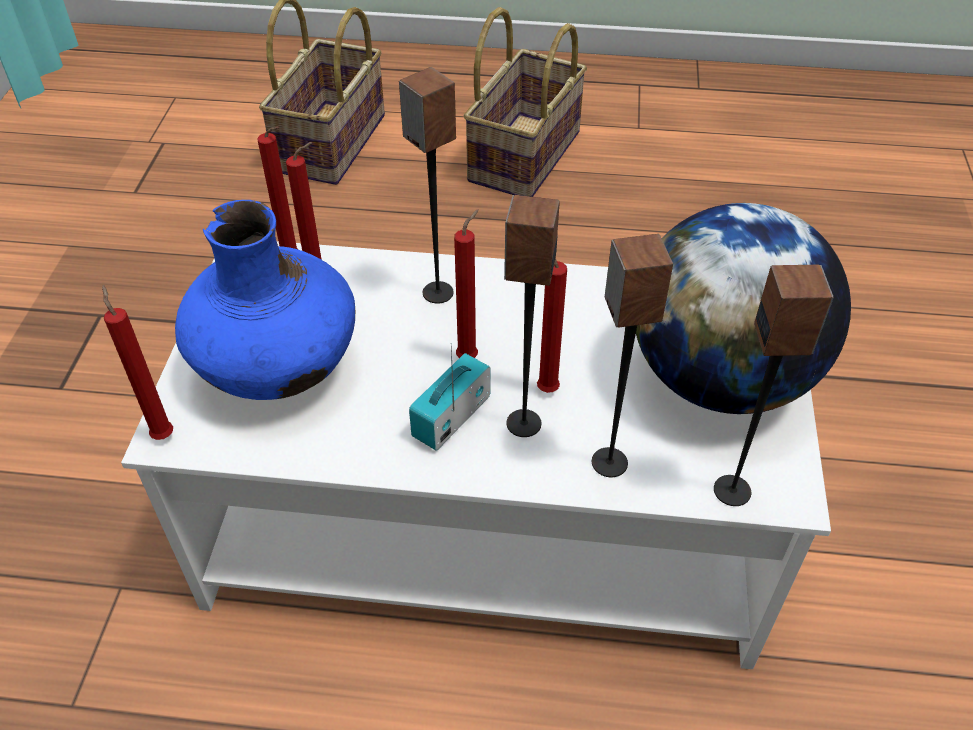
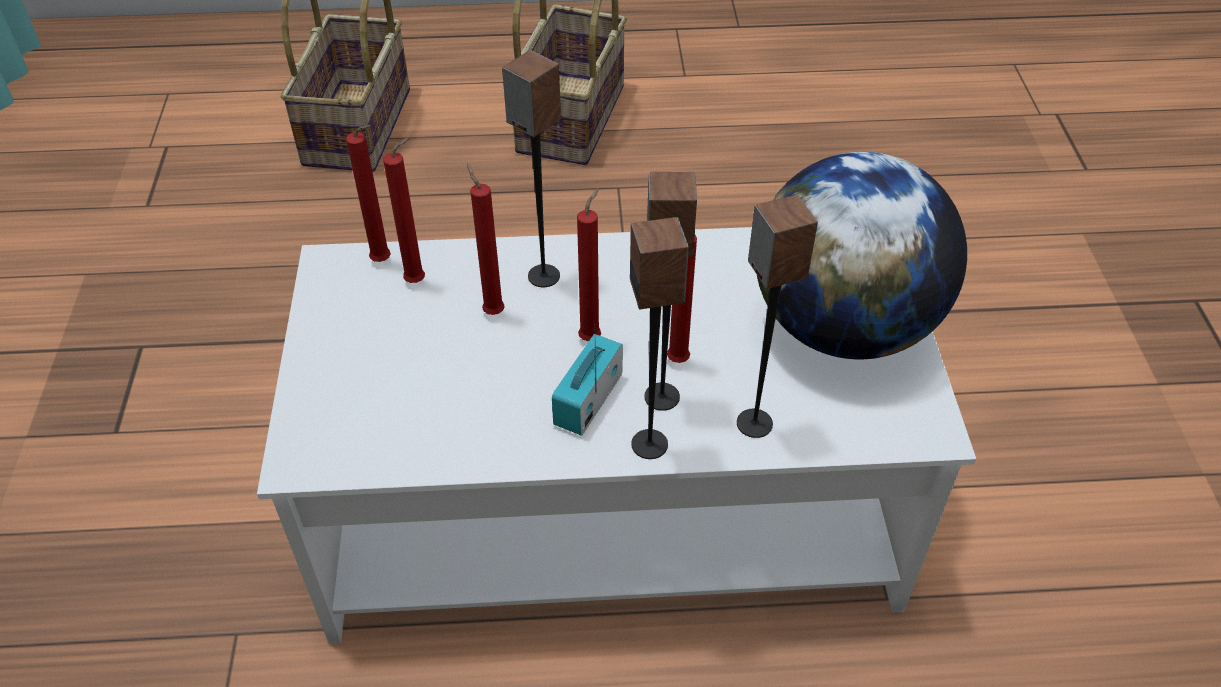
camera: 10 degrees left, 0 degrees up
(163, 433) = (293, 458): red candle -> red candle (492, 311)
(279, 367) = (398, 374): blue vase -> none
(733, 491) = (878, 434): speaker -> speaker (650, 444)

